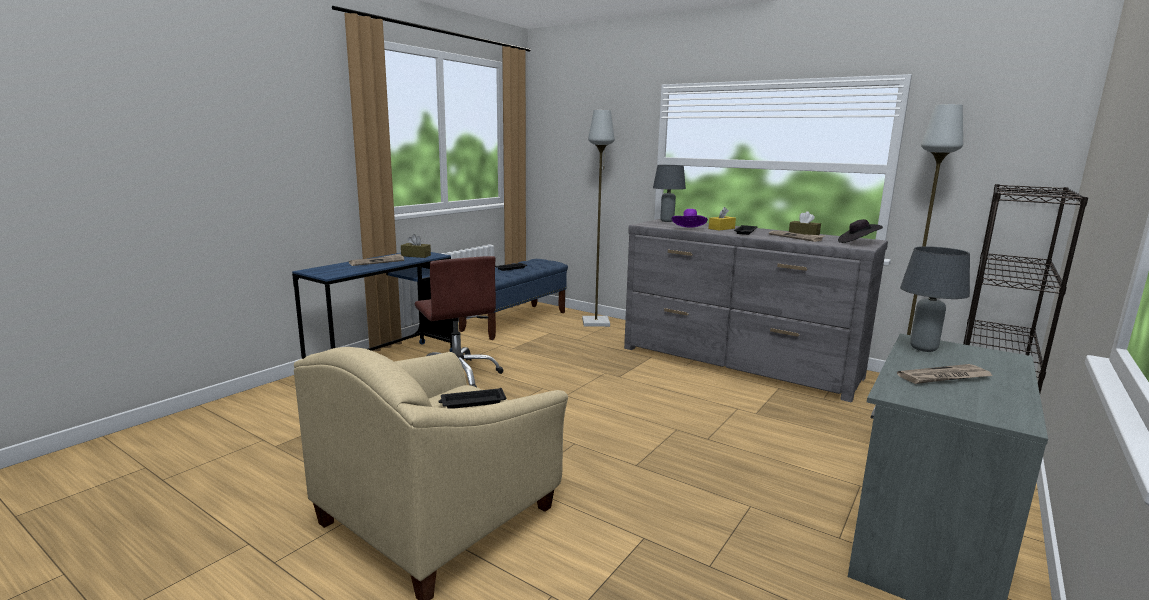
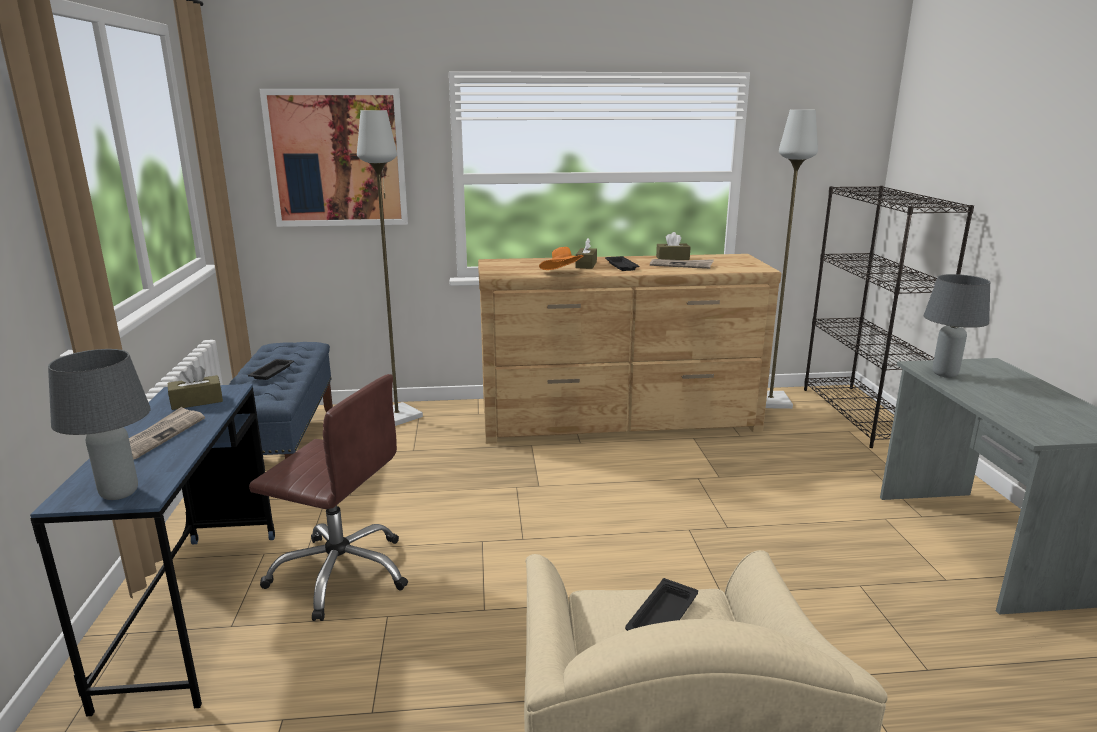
camera: 40 degrees left, 5 degrees up
(590, 144) = (337, 158): none -> picture
(667, 221) = (501, 263): grey table lamp -> grey table lamp (120, 494)
(689, 229) = (562, 273): purple hat -> orange hat
(721, 228) = (586, 265): yellow tissue box -> brown tissue box
(738, 362) = (619, 420): grey dresser -> brown dresser
(858, 242) = (741, 262): black hat -> none
(944, 377) = (1017, 402): newspaper -> none

